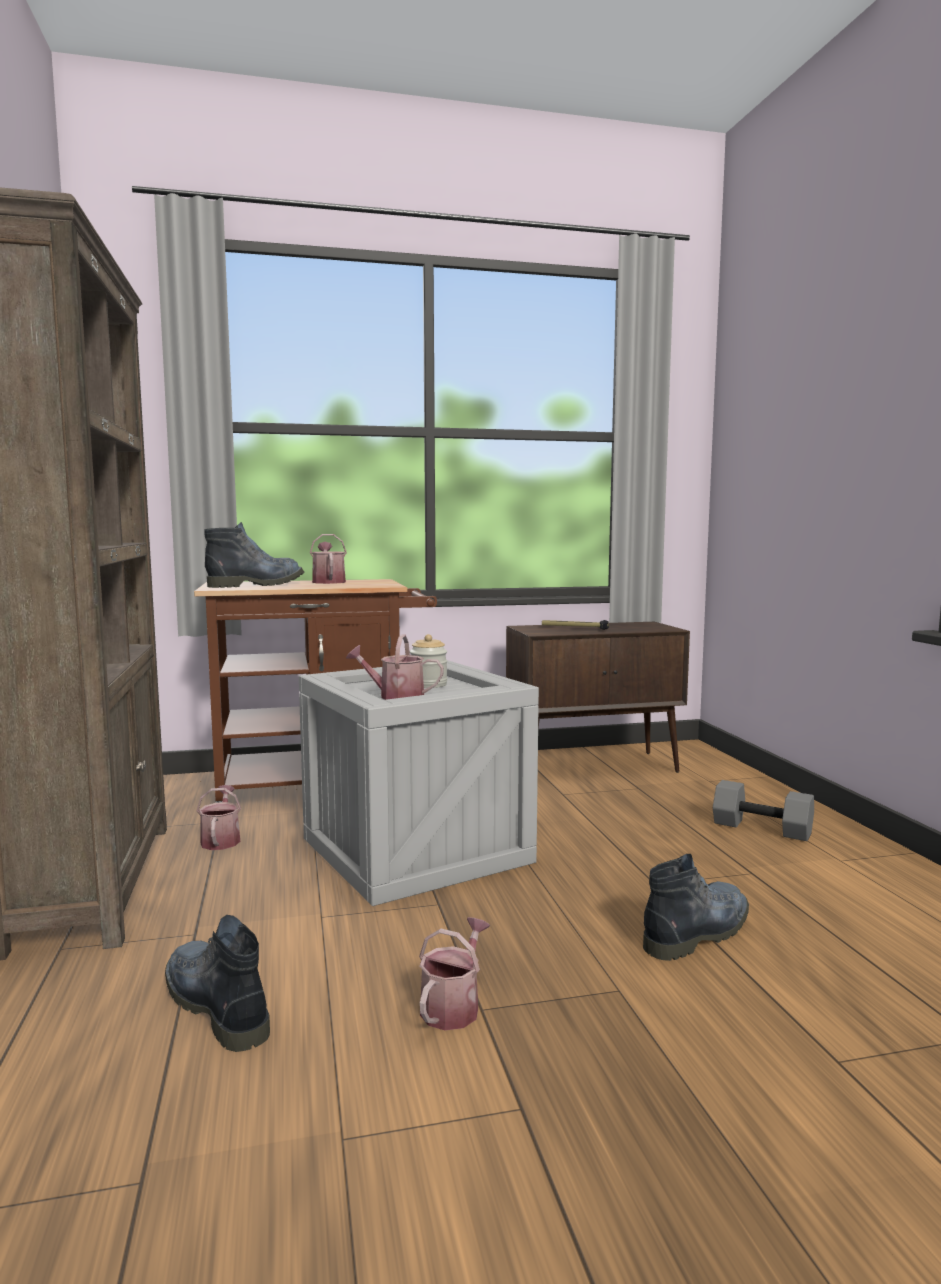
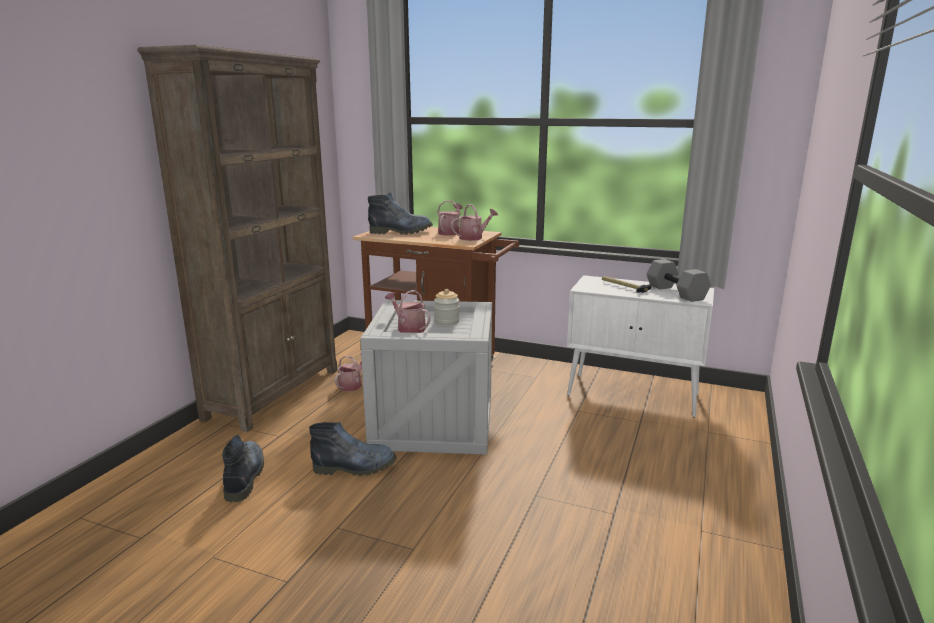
camera: 35 degrees right, 10 degrees up
(453, 1006) = (328, 520): watering can -> watering can (474, 237)
(594, 767) = (634, 395): brown cabinet -> white cabinet
(698, 932) = (510, 536): boot -> boot (356, 467)
(763, 828) = (683, 484): grey dumbbell -> grey dumbbell (677, 292)

